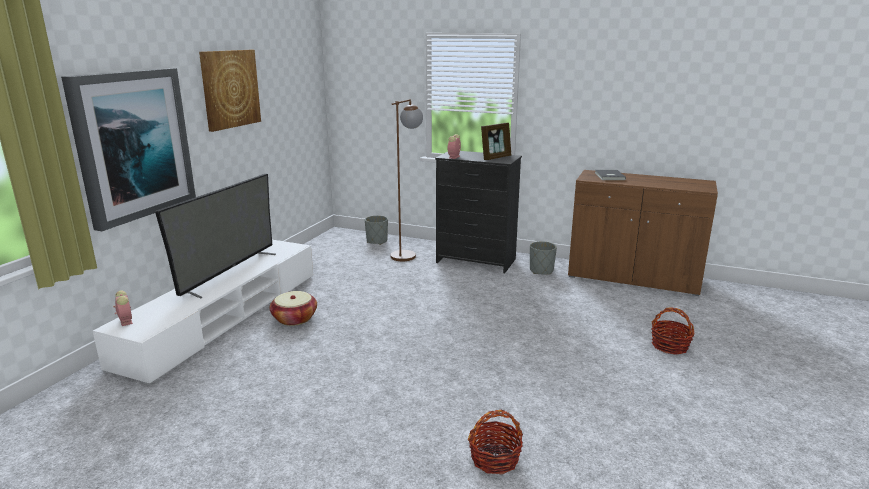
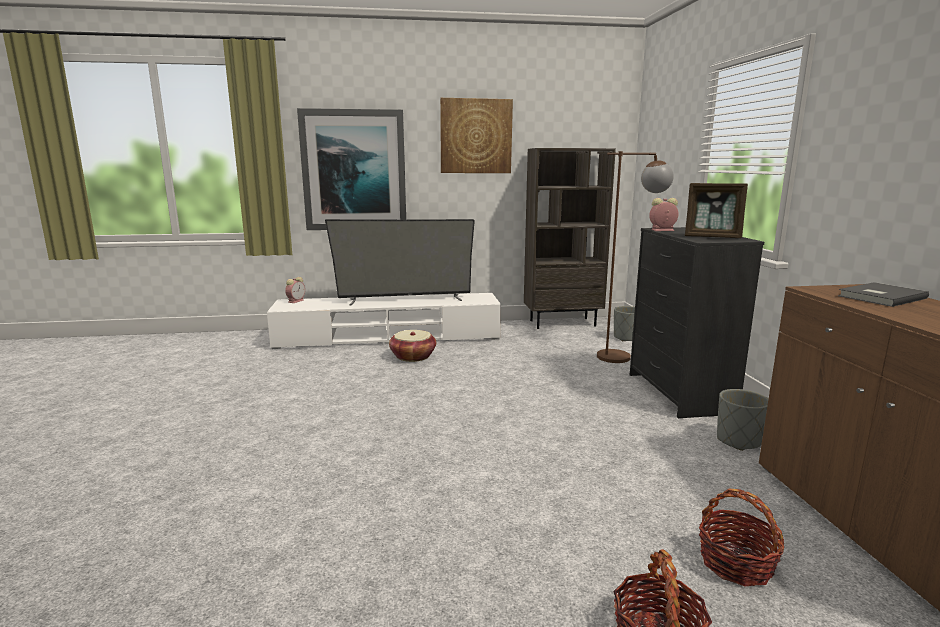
camera: 60 degrees right, 5 degrees down
(315, 247) = (562, 323): none -> brown bookcase
(494, 458) = (204, 521): basket -> basket (736, 563)

